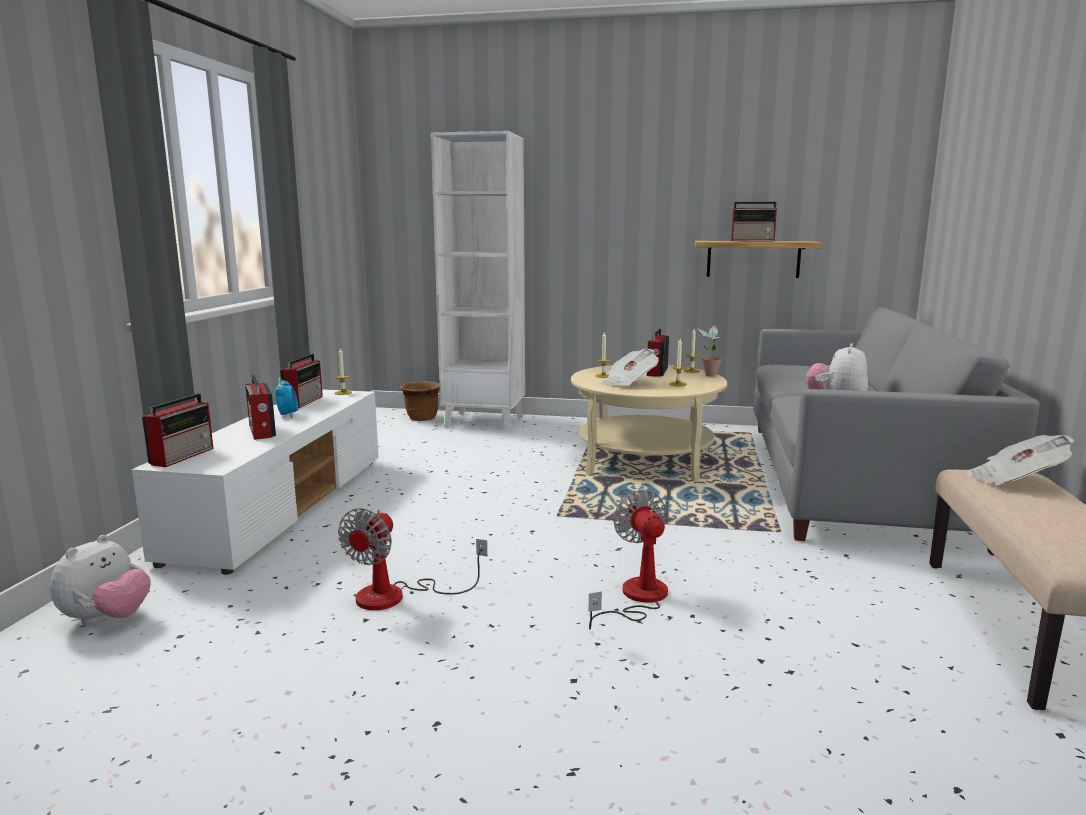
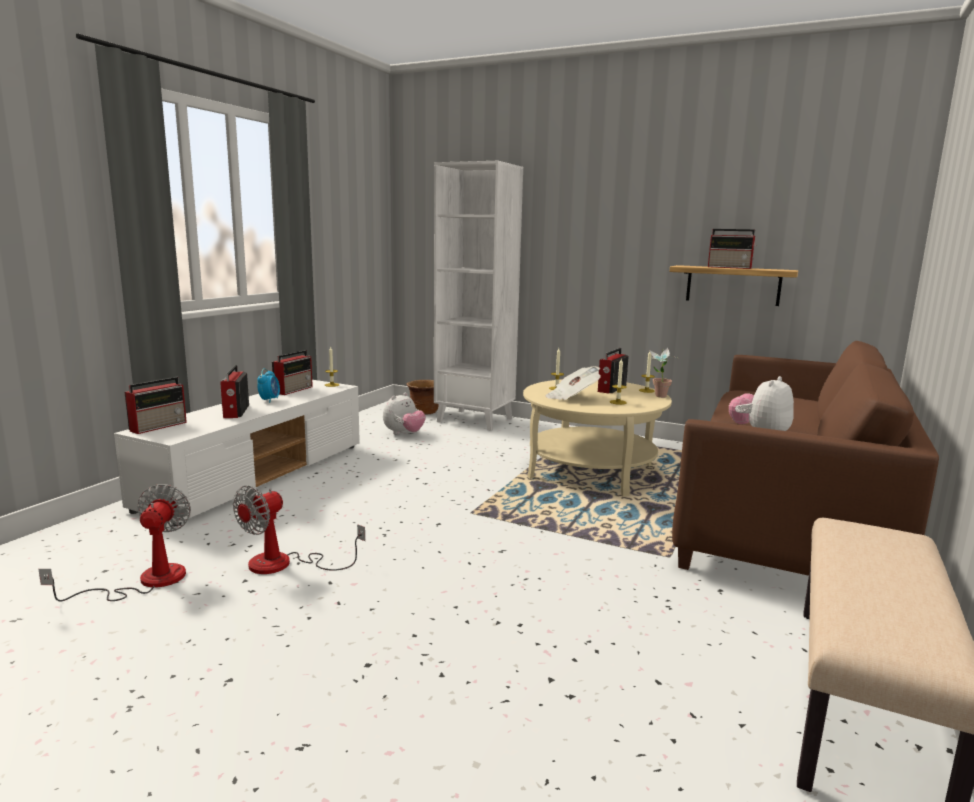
camera: 15 degrees right, 0 degrees up
(107, 619) = (68, 548): plush toy -> plush toy (404, 433)
(636, 598) = (481, 600): fan -> fan (145, 581)
(852, 479) = (788, 514): grey sofa -> brown sofa
(1015, 481) = (881, 539): newspaper -> none

